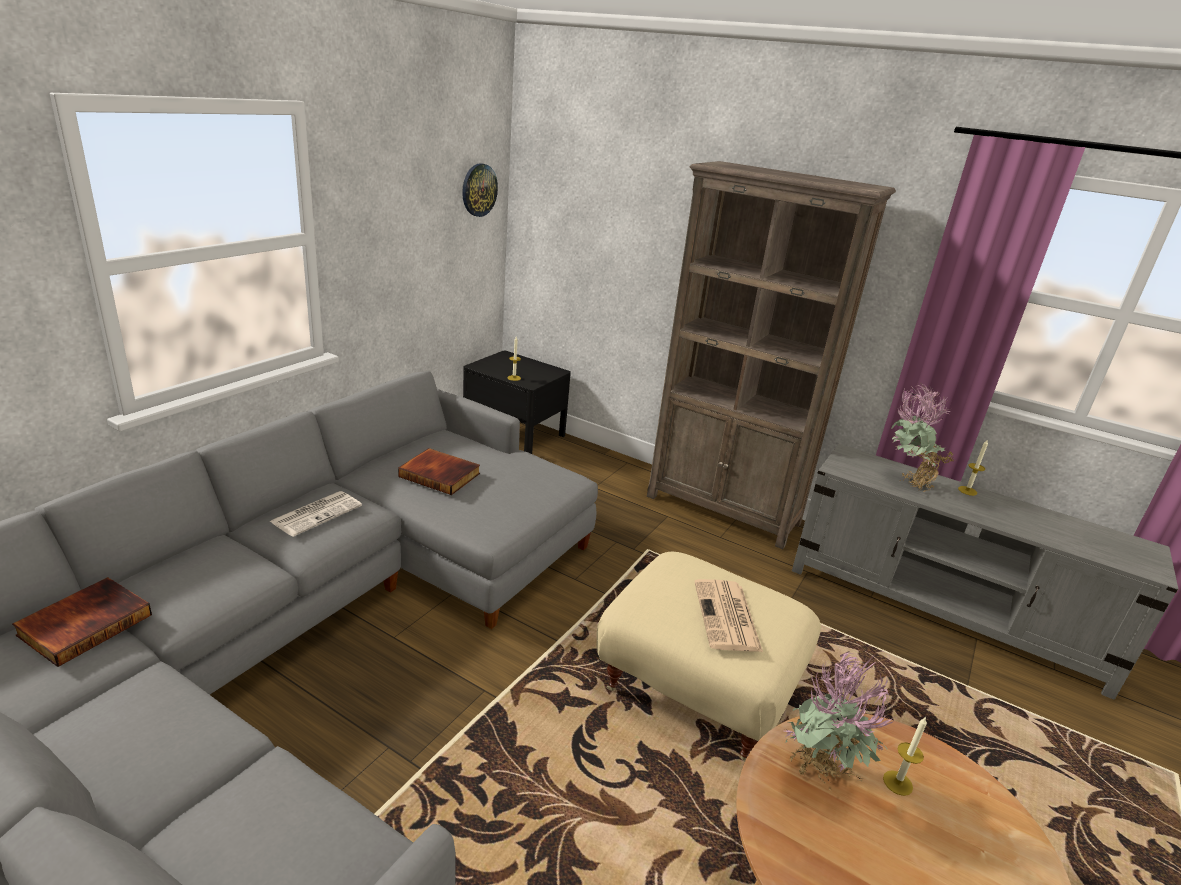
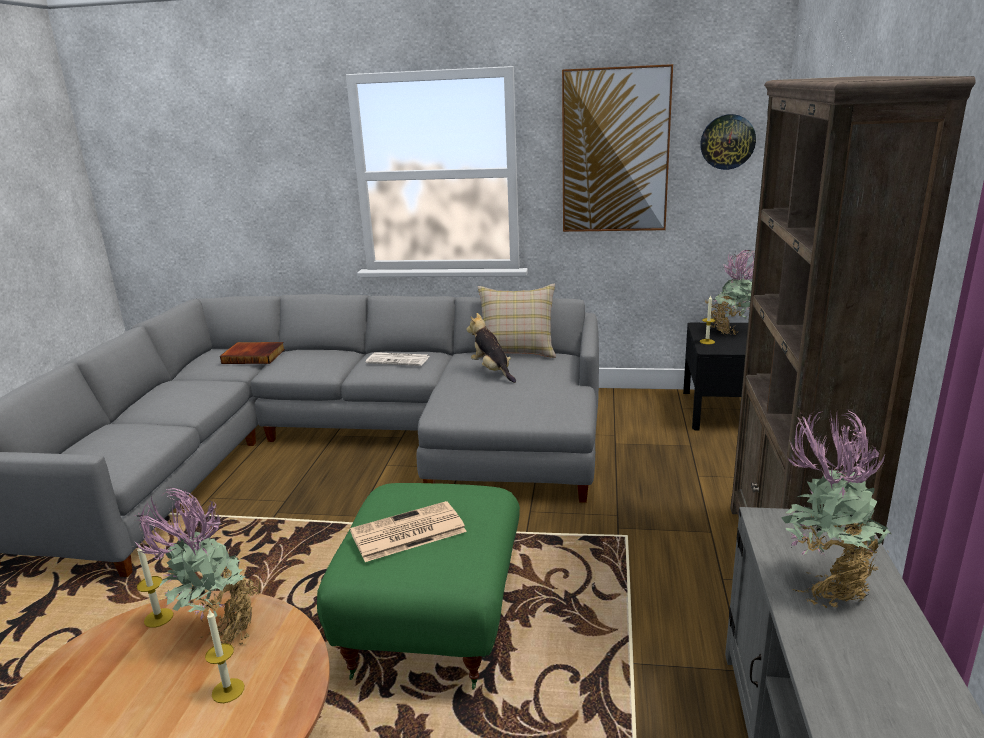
camera: 70 degrees right, 5 degrees down
(402, 205) = (615, 151): none -> picture
(402, 447) = (517, 351): none -> beige pillow
(441, 474) = (492, 371): book -> plush toy
(506, 363) = (731, 331): none -> potted plant
(699, 689) = (435, 623): beige ottoman -> green ottoman
(967, 491) = (914, 660): candle -> candle (158, 618)

